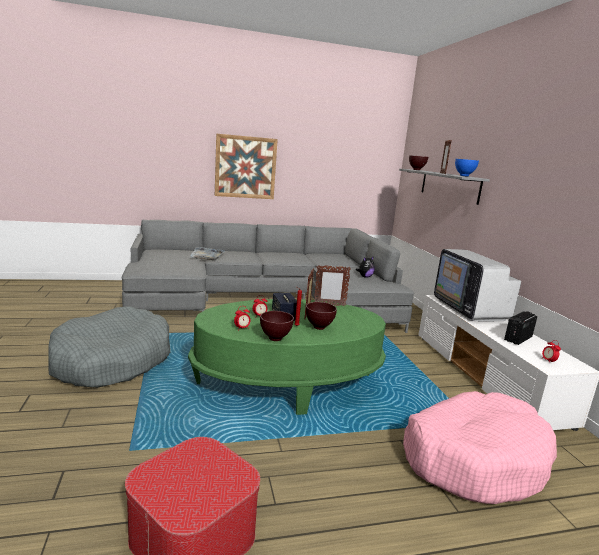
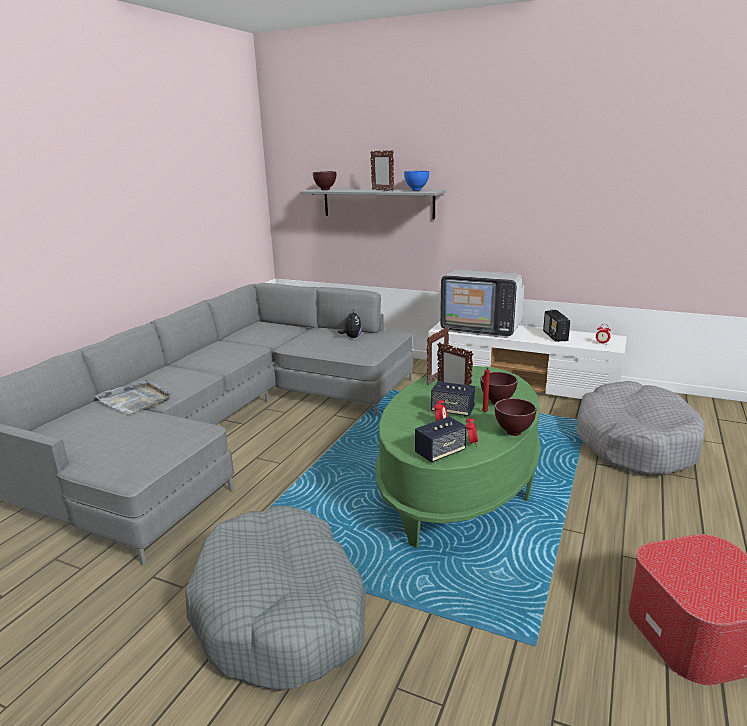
camera: 50 degrees left, 5 degrees up
(217, 322) = (440, 453): none -> speaker
(245, 167) = (102, 234): picture -> none
(473, 458) = (634, 443): pink dog bed -> grey dog bed

